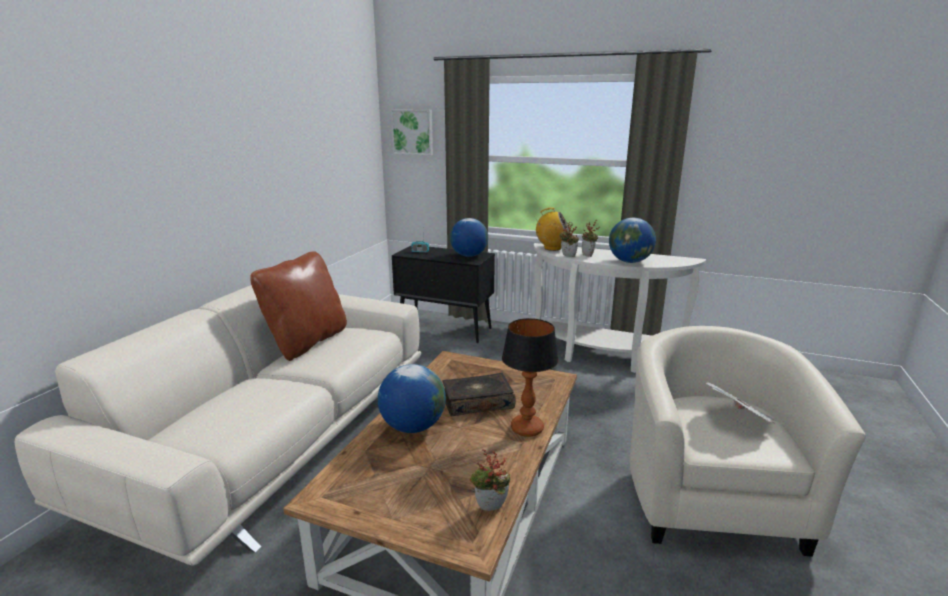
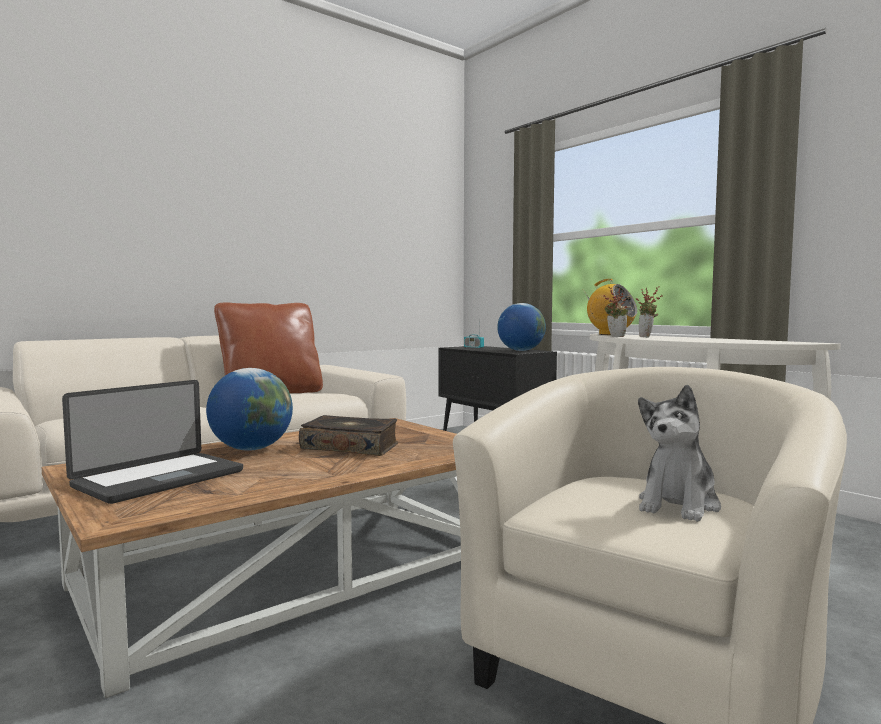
camera: 30 degrees right, 15 degrees down
(413, 132) = (490, 219): picture -> none
(416, 489) = (160, 479): none -> laptop
(490, 509) = (189, 504): potted plant -> none
(527, 429) = (361, 469): table lamp -> none
(629, 262) = (696, 340): globe -> none
(740, 420) = (678, 505): newspaper -> plush toy

